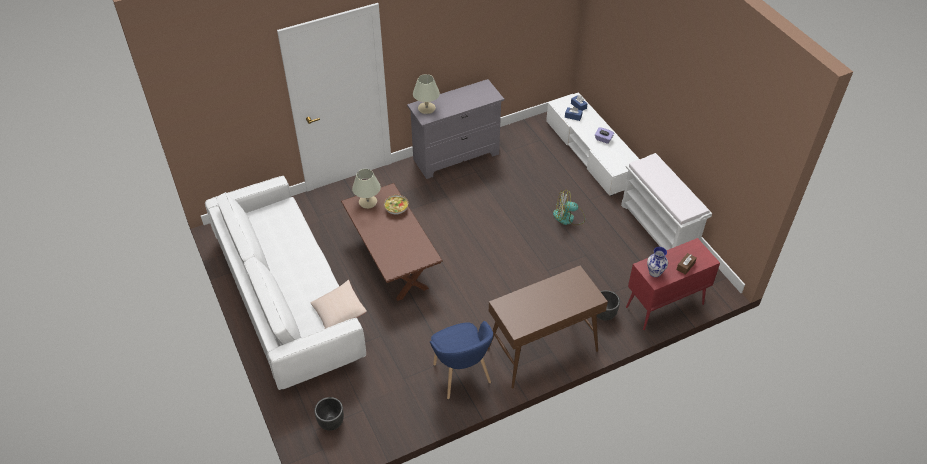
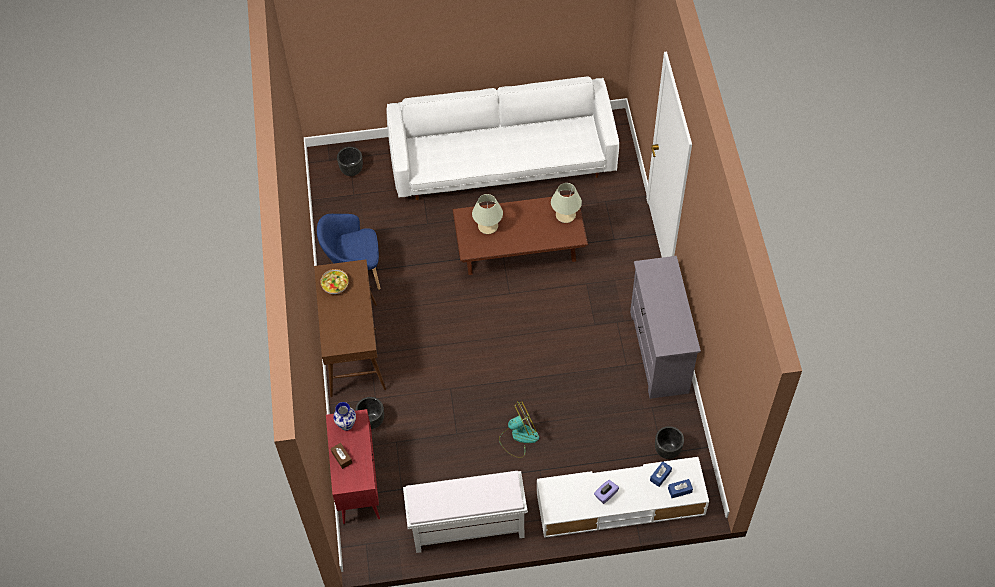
camera: 110 degrees right, 10 degrees up
(339, 312) = (435, 170): beige pillow -> none
(396, 208) = (547, 237): bowl -> bowl (335, 285)
(426, 108) = (662, 272): beige table lamp -> beige table lamp (488, 226)
(536, 138) = (667, 450): none -> black planter
(568, 217) = (518, 437): fan -> fan turned 45 degrees clockwise

